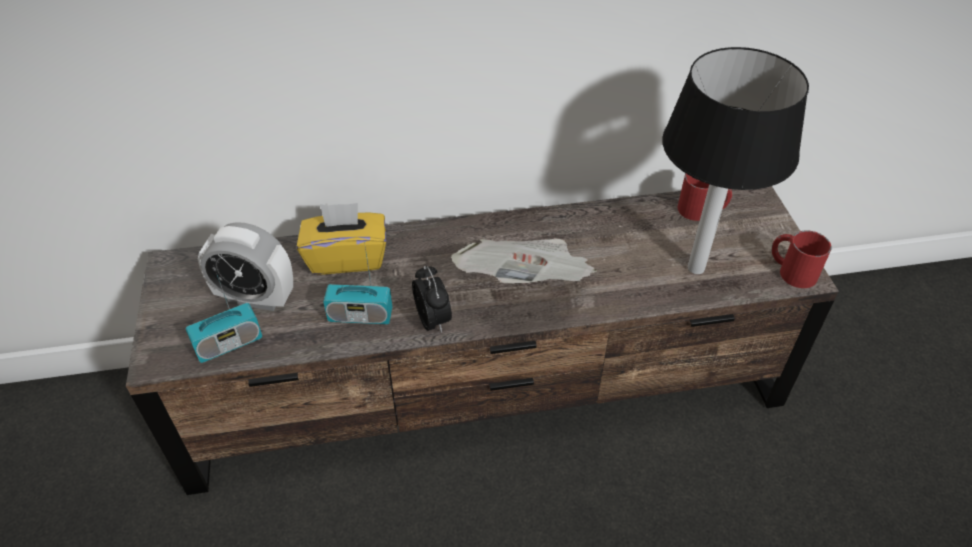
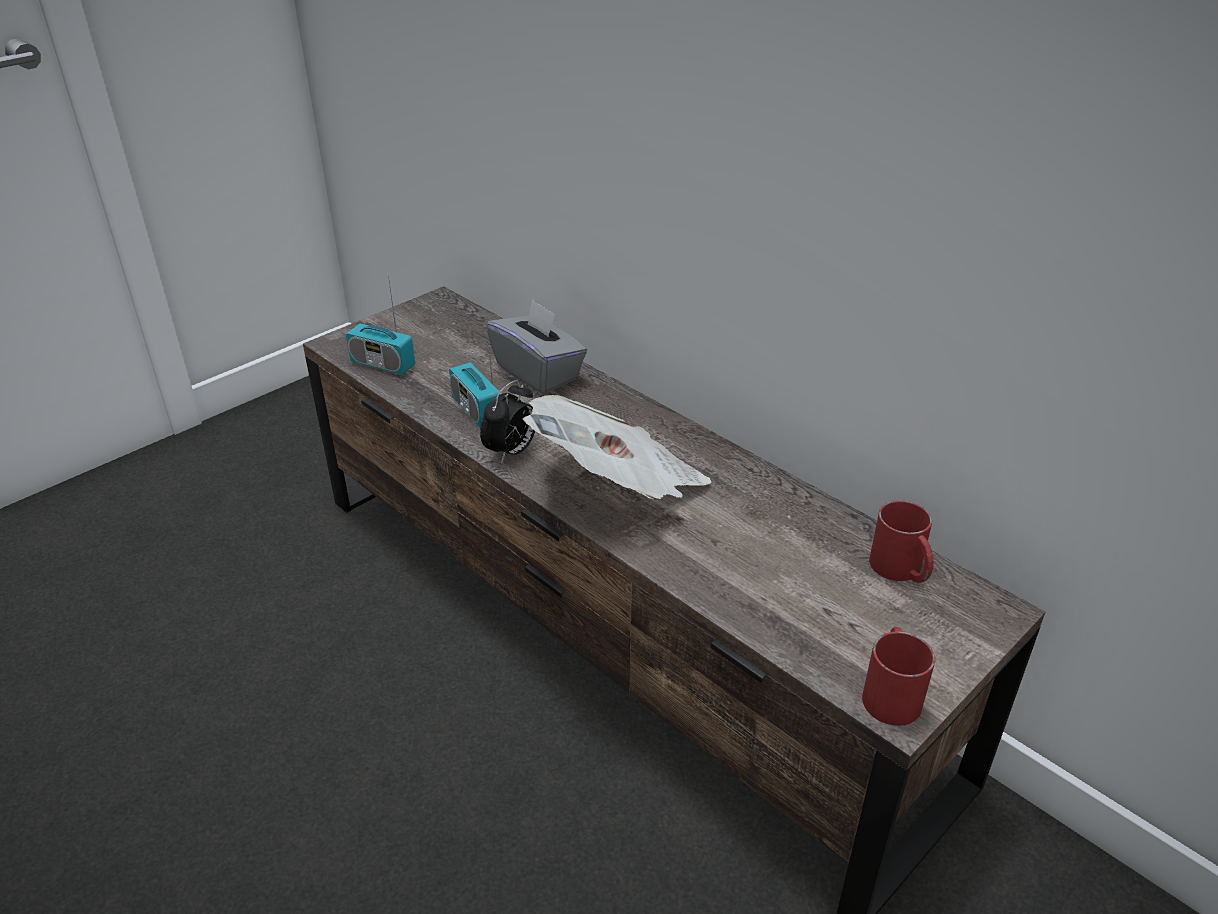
camera: 55 degrees right, 10 degrees down
(256, 298) = (444, 352): alarm clock -> none
(347, 258) = (538, 372): yellow tissue box -> grey tissue box
(695, 268) = (789, 601): table lamp -> none

